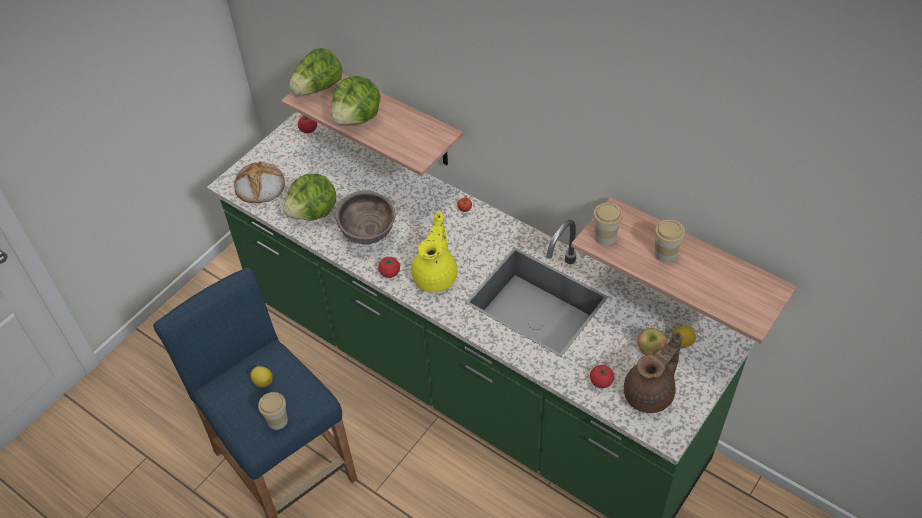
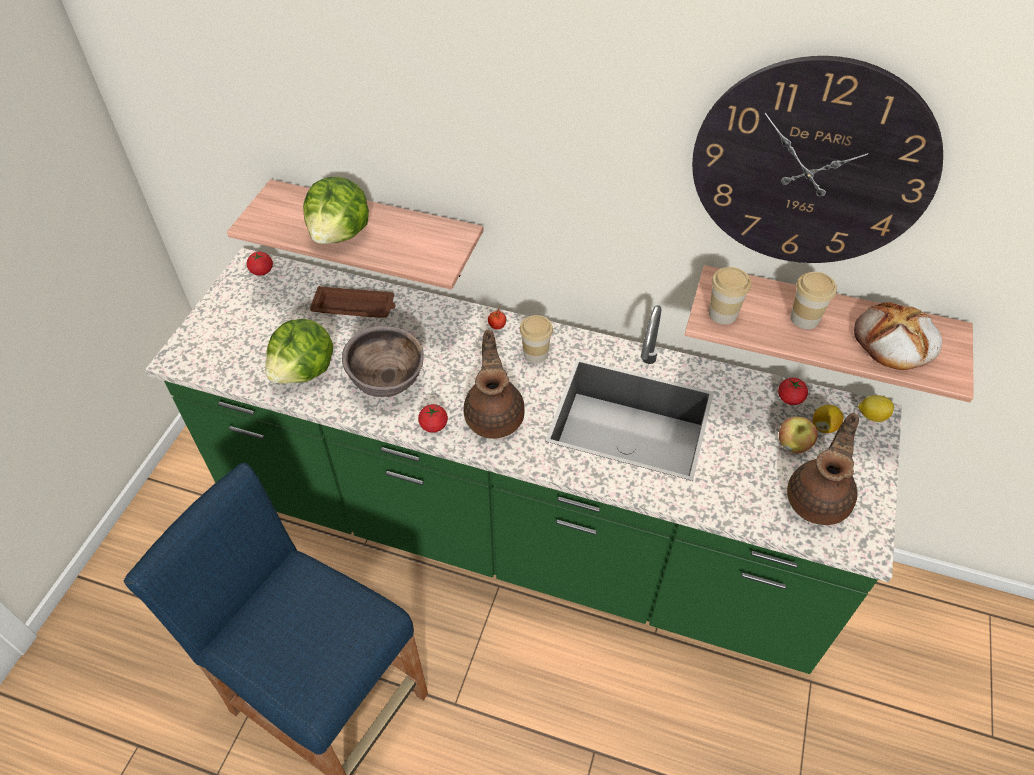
camera: 20 degrees left, 0 degrees up
(259, 186) = (219, 353): bread -> bread (895, 341)
(262, 381) = (296, 613): lemon -> lemon (871, 415)
(277, 420) = (335, 663): cup -> cup (535, 354)
(318, 88) = (273, 208): lettuce -> none
(366, 172) = (355, 307): none -> brown tray
(436, 275) = (495, 415): yellow teapot -> brown teapot
(601, 381) = (754, 499): tomato -> tomato (790, 398)
(673, 143) = (811, 167): none -> wall clock

